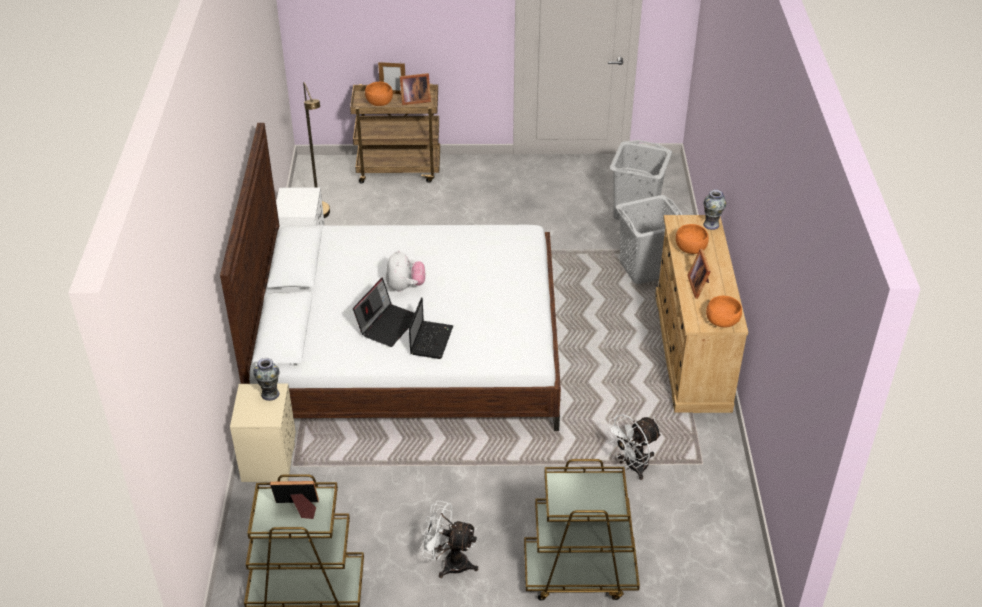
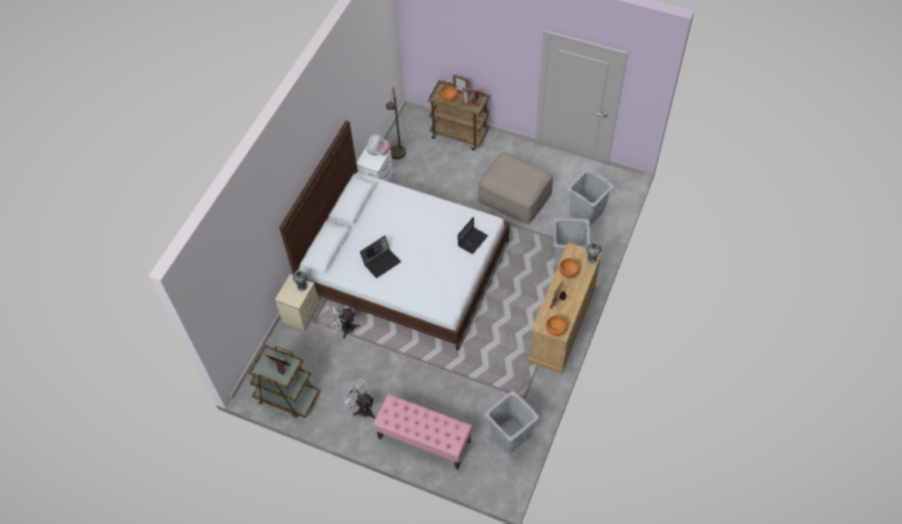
camera: 25 degrees right, 15 degrees up
(405, 286) = (403, 239): plush toy -> plush toy (378, 153)
(431, 339) = (399, 280): laptop -> laptop (473, 240)
(522, 219) = (514, 196): none -> beige ottoman
(579, 573) = (423, 440): brown cart -> pink bench
(632, 467) = (485, 387): white fan -> white fan (344, 329)
(712, 519) = (510, 435): none -> grey laundry basket

